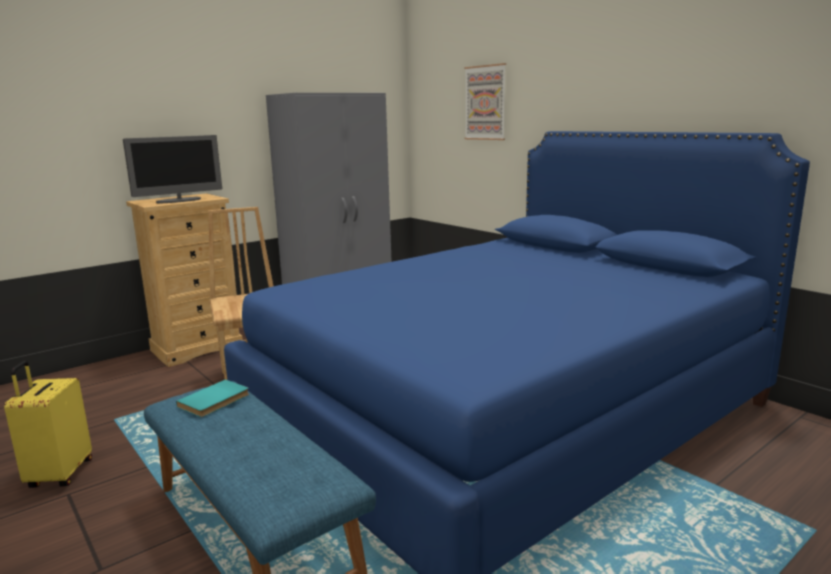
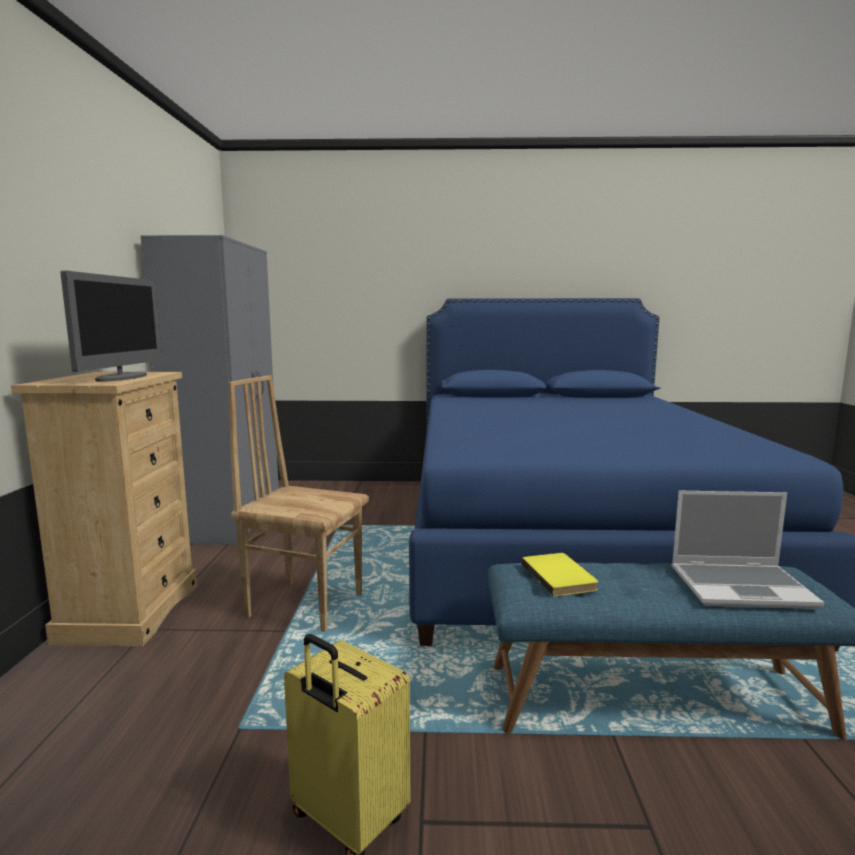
camera: 50 degrees left, 5 degrees down
(215, 401) = (561, 576): turquoise book -> yellow book
(263, 464) = (742, 587): none -> laptop
(485, 103) = (355, 272): picture -> none

